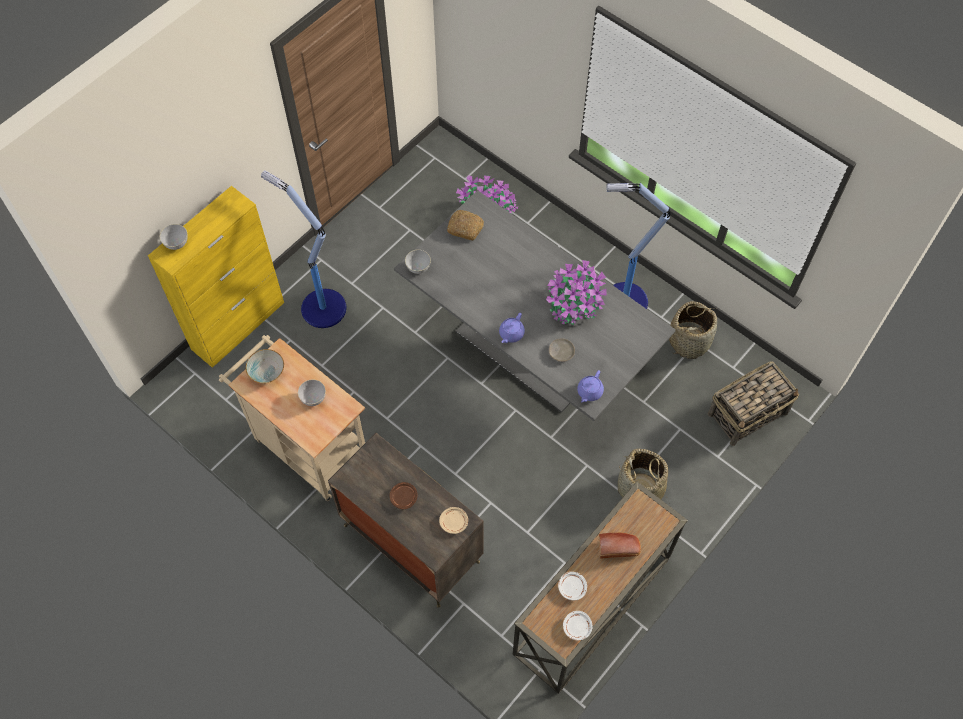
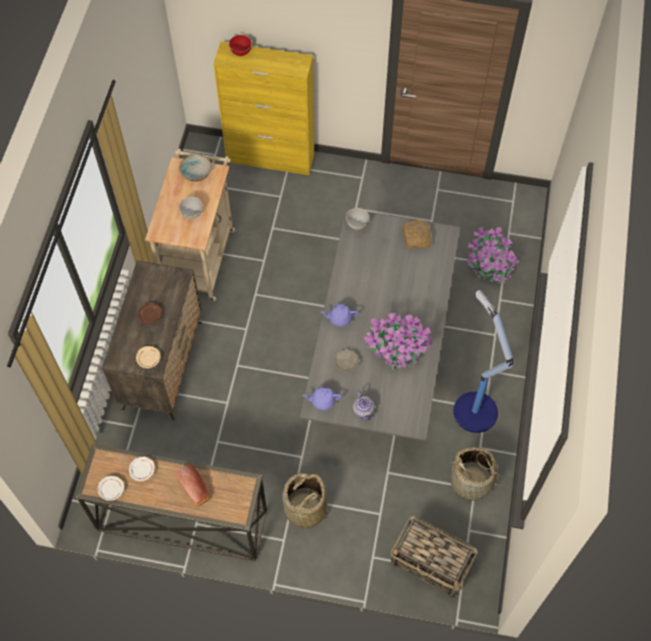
camera: 60 degrees right, 0 degrees up
(177, 243) = (241, 52): grey bowl -> red bowl
(322, 307) = (321, 201): floor lamp -> none
(619, 363) = (363, 410): none -> teapot

